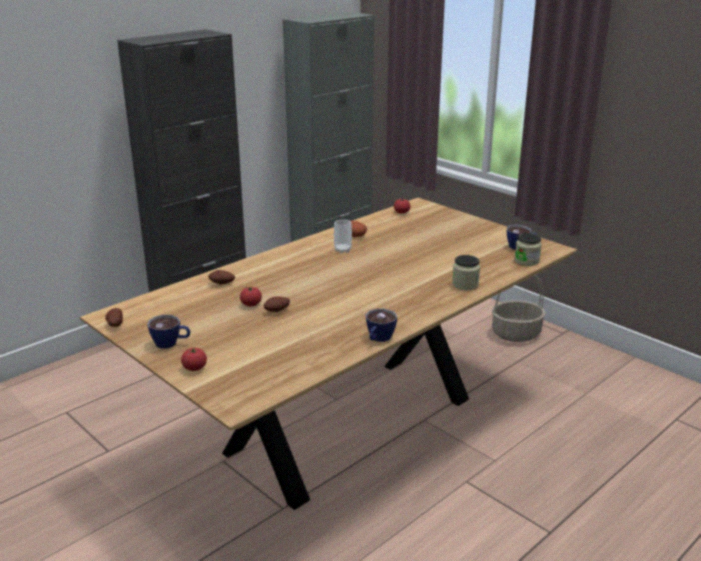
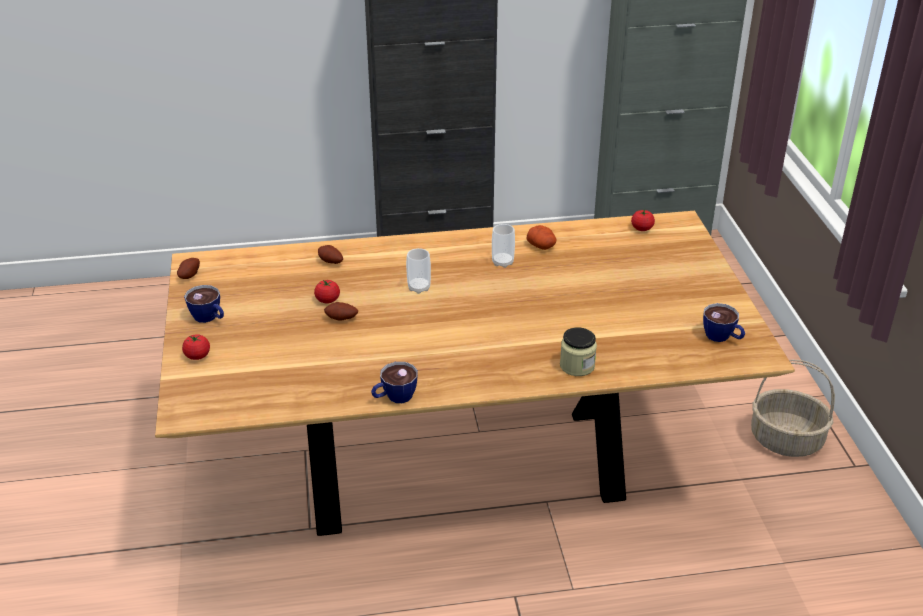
camera: 35 degrees right, 10 degrees up
(307, 278) = (419, 288): none -> cup
(526, 261) = (699, 361): jar -> none

